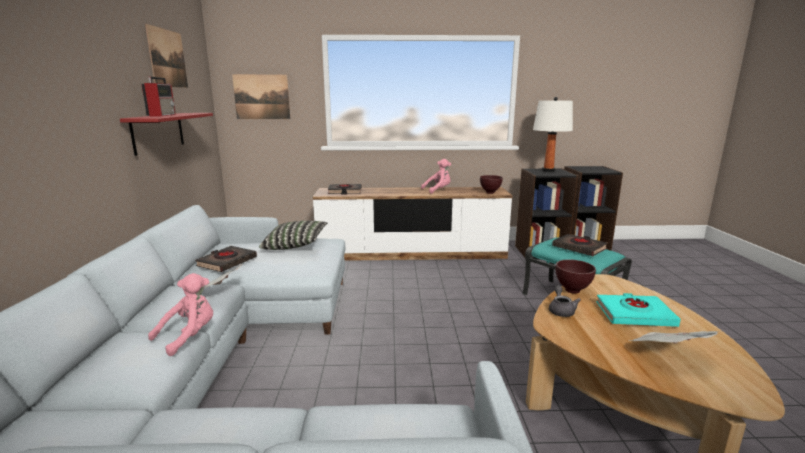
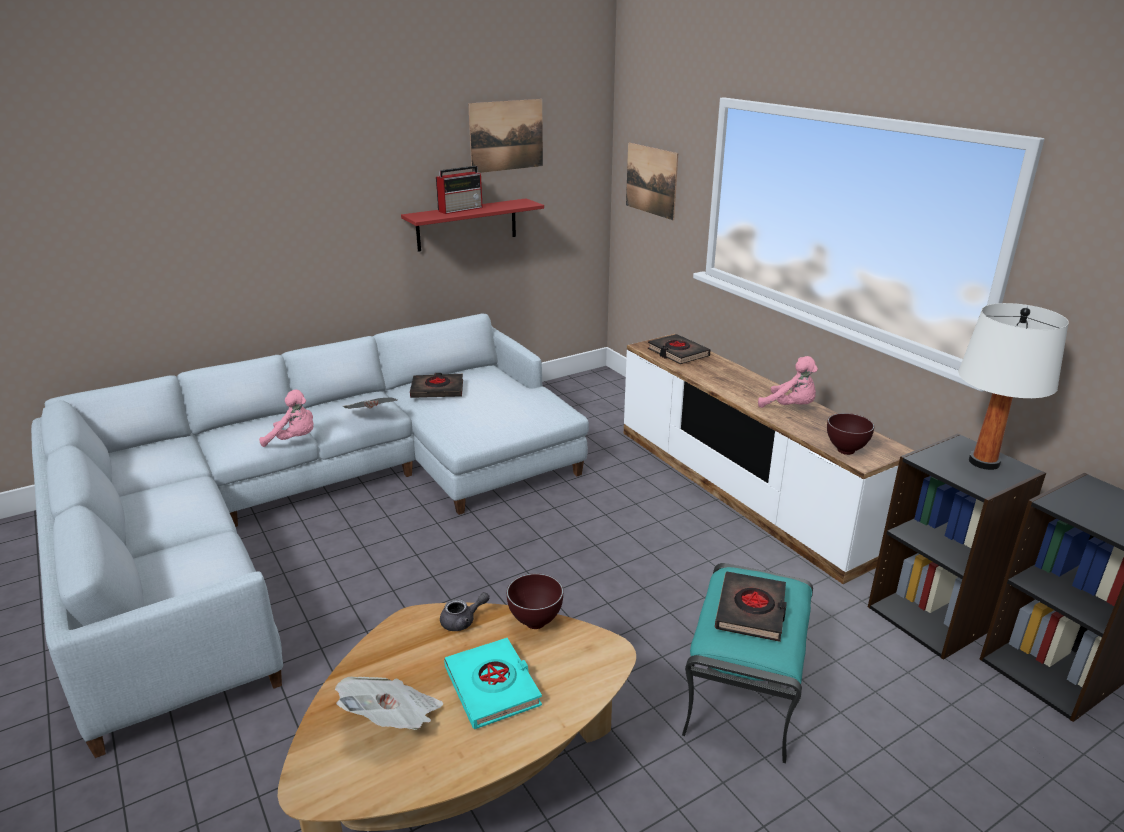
camera: 60 degrees right, 10 degrees up
(295, 246) = (518, 402): pillow -> none

